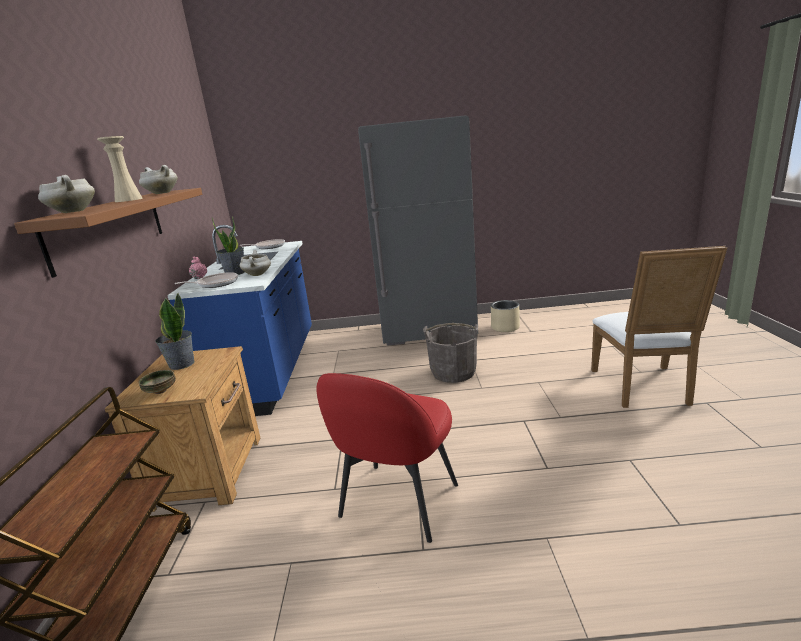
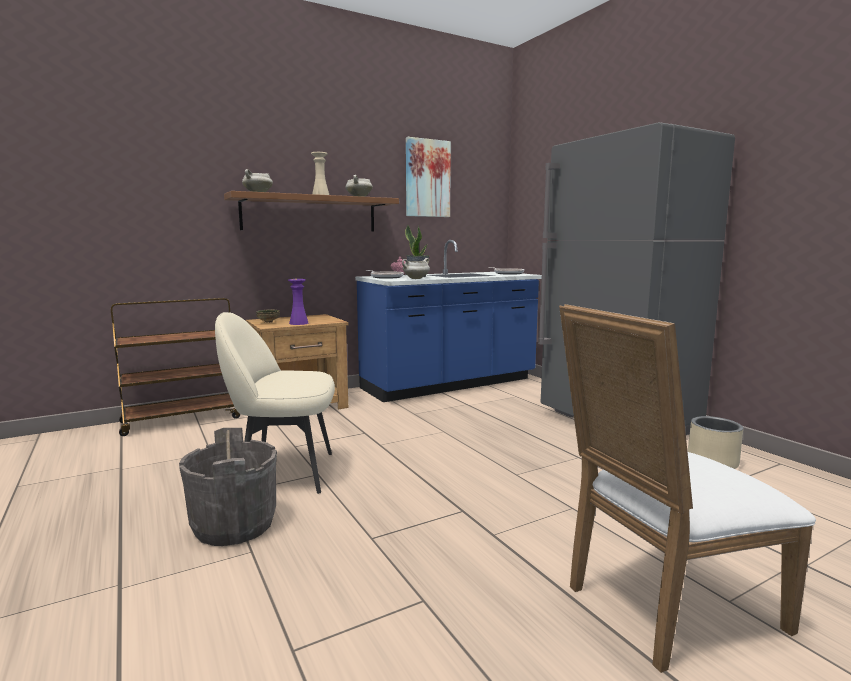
camera: 60 degrees right, 10 degrees down
(175, 157) = (427, 178): none -> picture
(181, 364) = (310, 318): potted plant -> none
(205, 372) = (298, 323): none -> purple vase
(397, 503) = (284, 472): red chair -> beige chair
(453, 372) = (535, 453): grey bucket -> grey bucket (234, 525)

